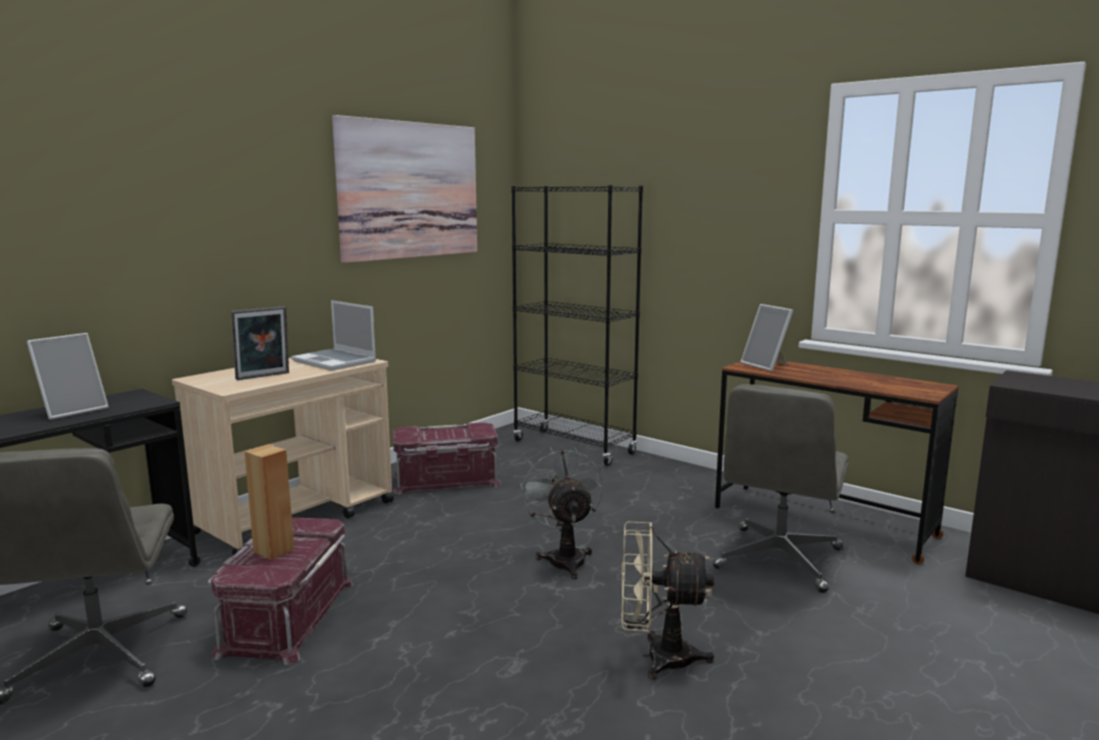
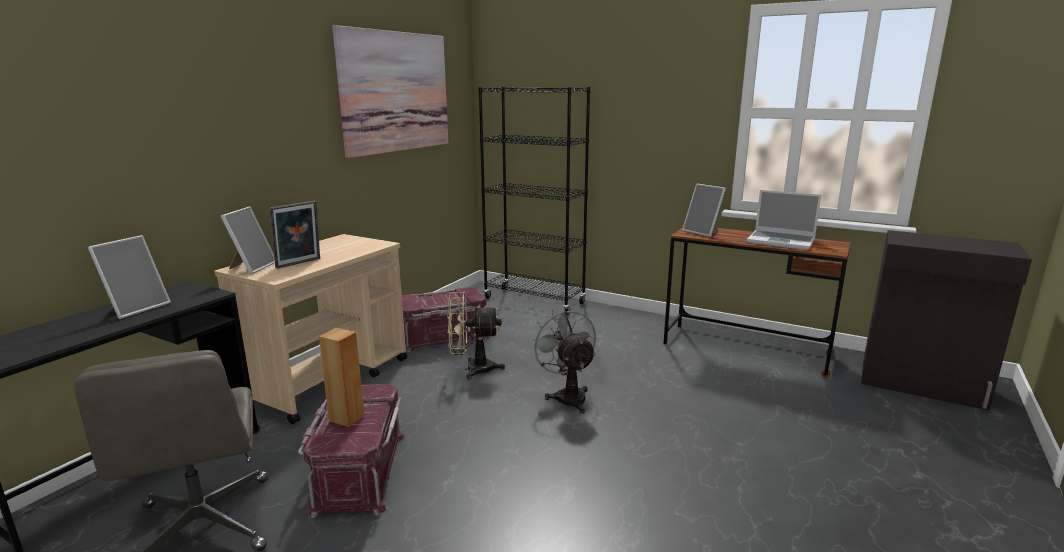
camera: 10 degrees left, 5 degrees up
(211, 378) = (251, 267): none -> picture frame
(335, 361) = (354, 245): laptop -> laptop (782, 241)
(657, 657) = (673, 472): beige fan -> beige fan (472, 369)
(779, 560) = (728, 382): grey office chair -> none

